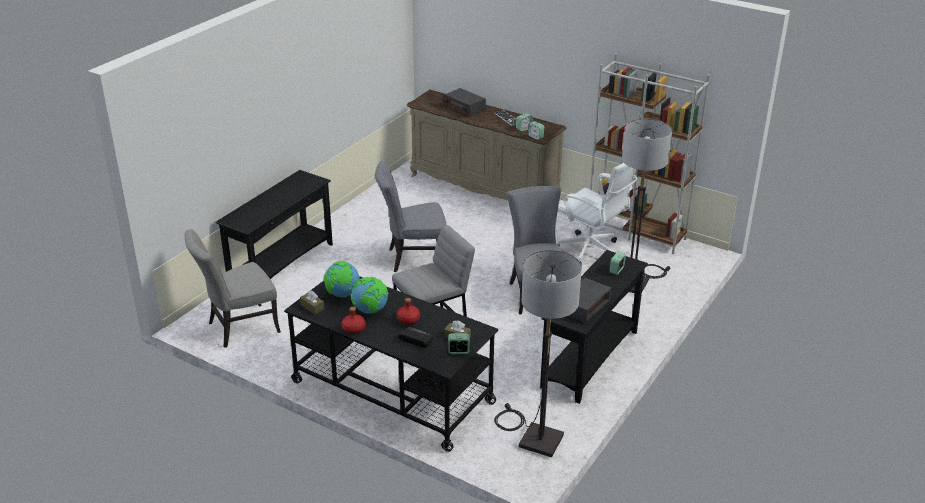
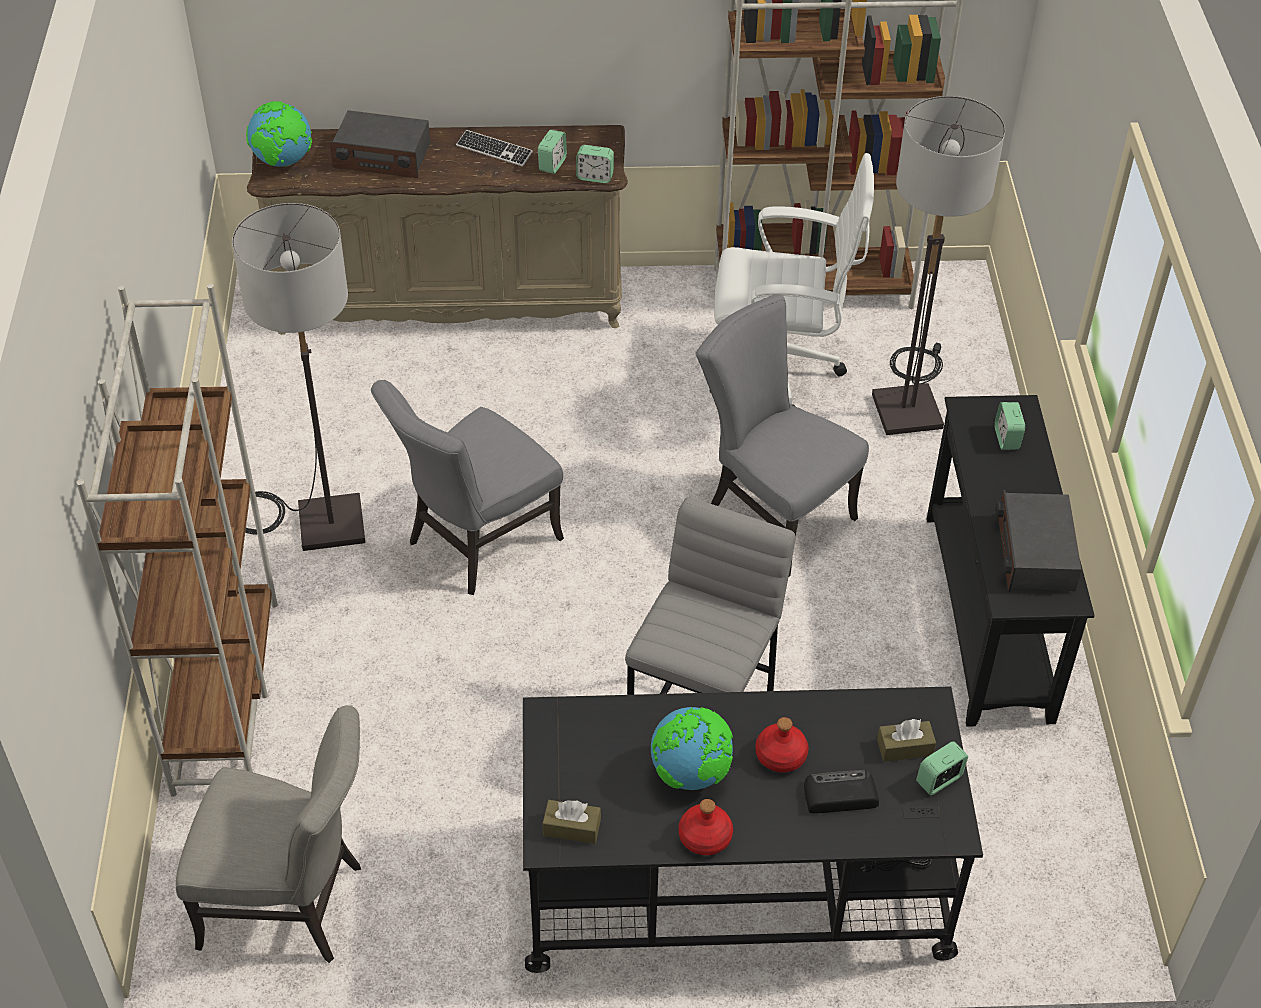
camera: 35 degrees left, 15 degrees up
(239, 328) = (292, 904): grey chair -> grey chair turned 105 degrees counterclockwise
(282, 265) = (226, 694): black console table -> brown bookcase
(342, 295) = (598, 762): globe -> globe (283, 162)
(531, 435) = (1044, 838): floor lamp -> floor lamp (310, 521)

